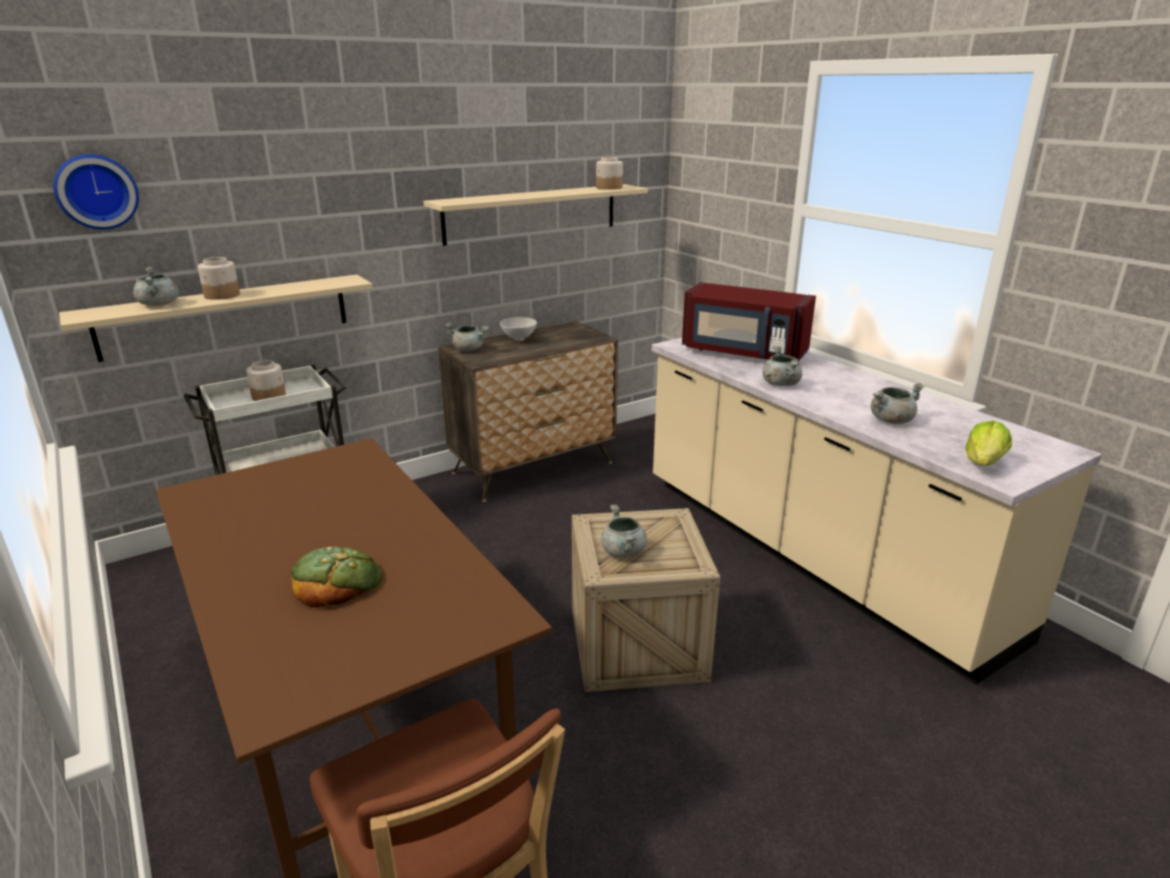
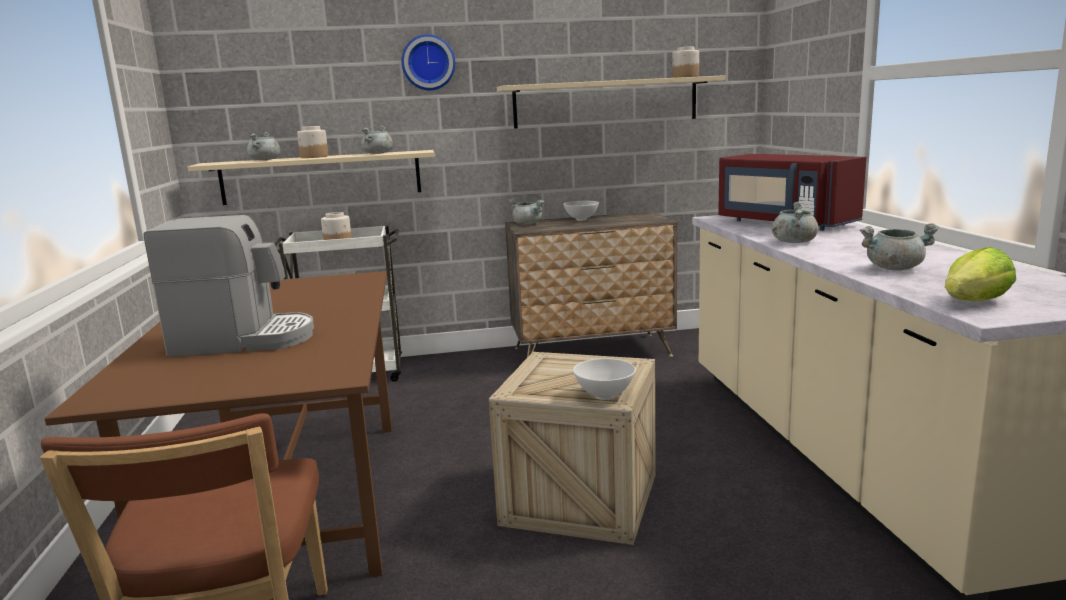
camera: 25 degrees right, 10 degrees down
(96, 191) = (233, 71): wall clock -> wall clock (428, 63)
(336, 581) = (244, 340): bread -> coffee machine
(623, 552) = (552, 381): grey cooking pot -> grey cooking pot (378, 153)
(685, 563) = (605, 396): none -> white bowl

